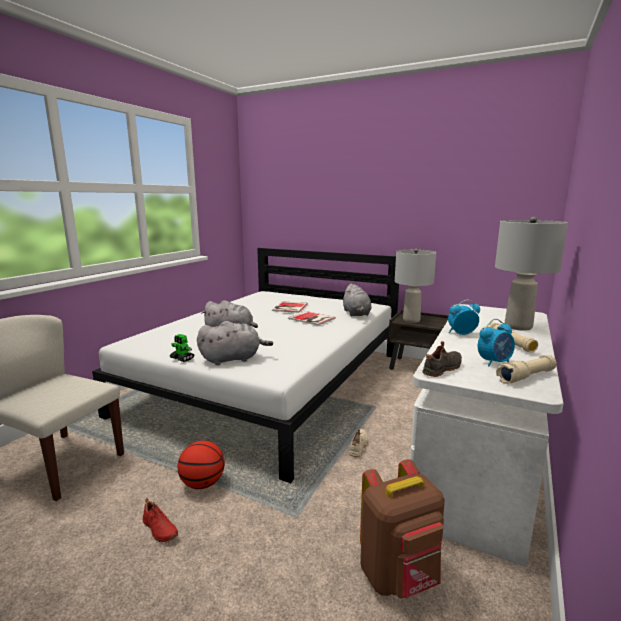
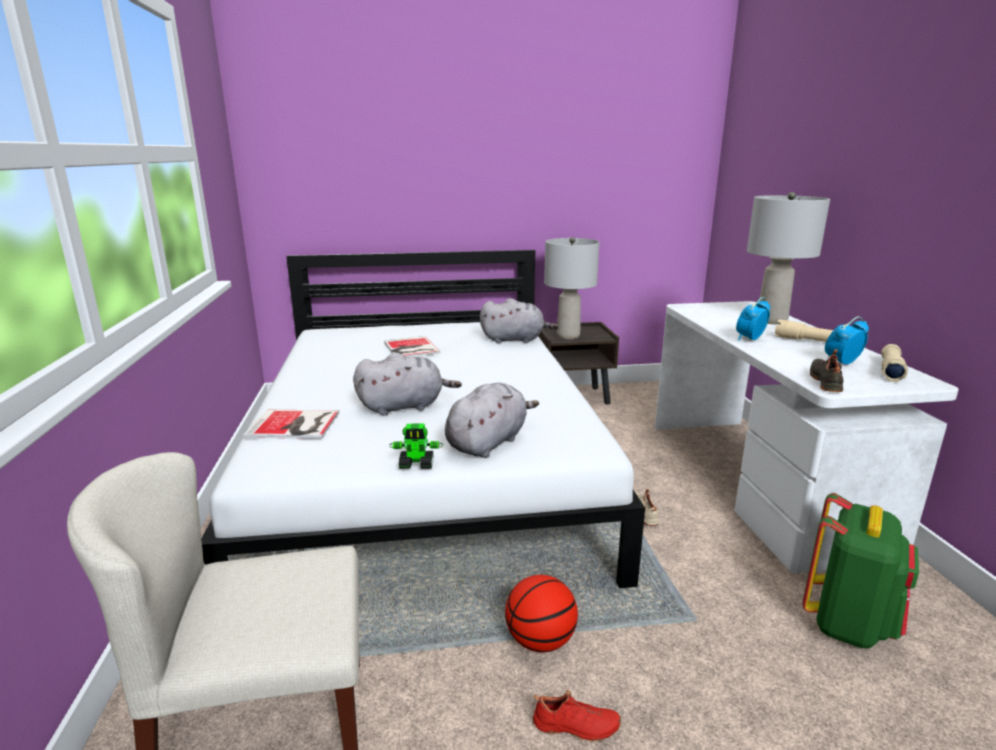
camera: 35 degrees left, 5 degrees up
(312, 319) = (478, 358): book -> book (295, 425)
(356, 314) = (515, 340): grey plush toy -> grey plush toy turned 45 degrees counterclockwise
(399, 576) = (848, 623): brown backpack -> green backpack
(494, 362) = (841, 363): alarm clock -> alarm clock turned 150 degrees counterclockwise

